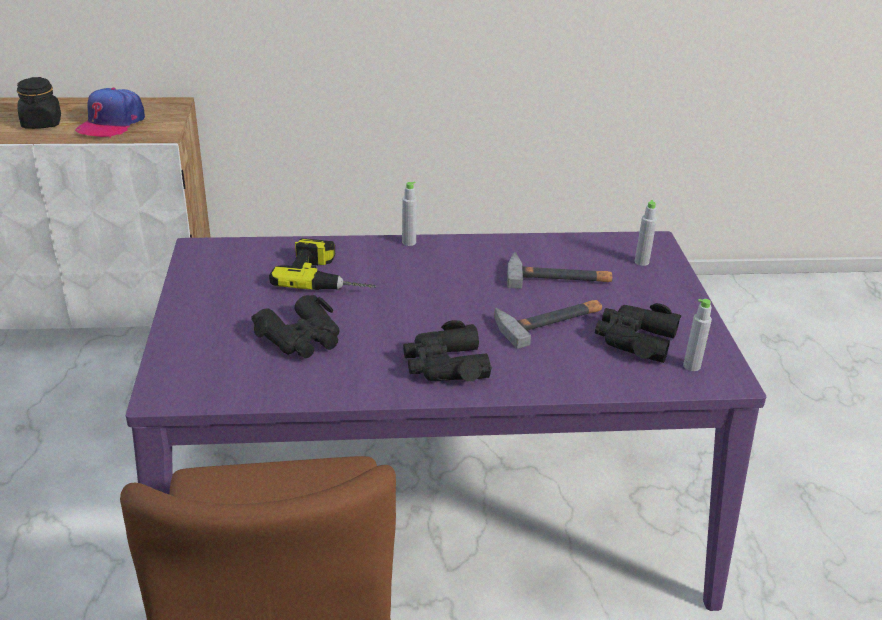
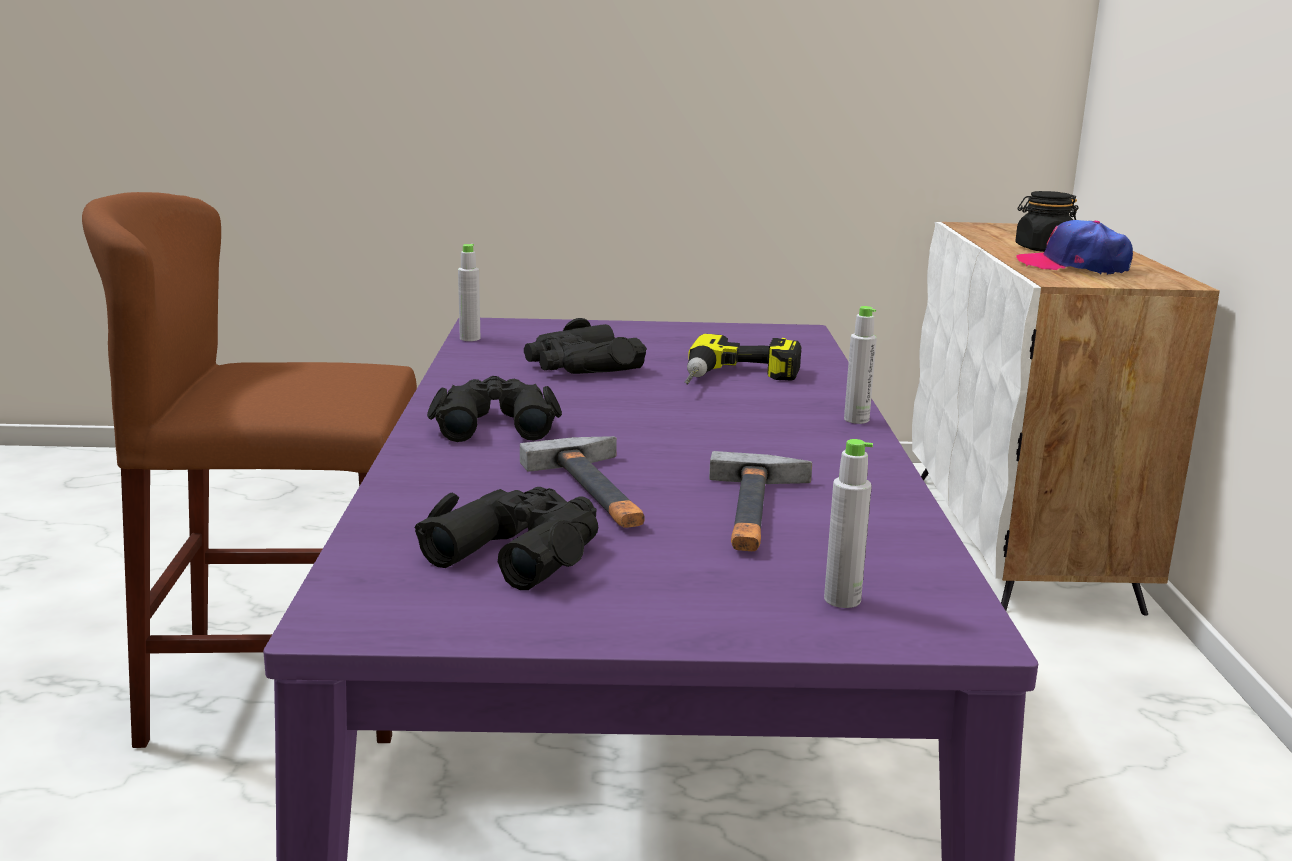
camera: 95 degrees right, 15 degrees down
(691, 366) = (409, 590): grey bottle -> grey bottle (470, 338)

